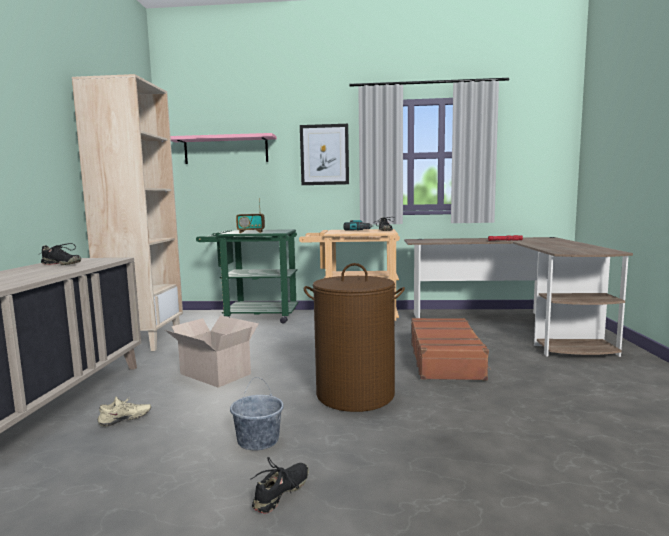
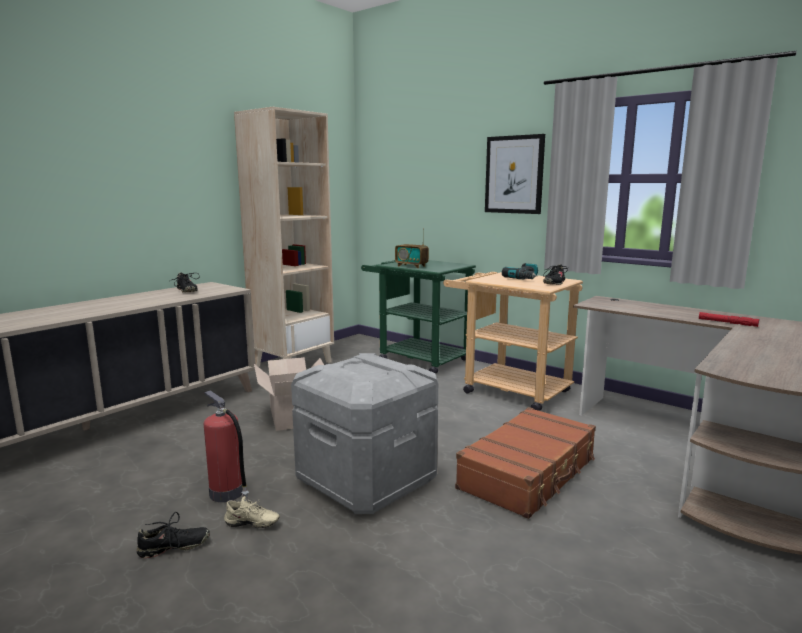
camera: 35 degrees right, 5 degrees up
(125, 421) = (180, 439): beige shoe -> beige shoe (251, 525)
(226, 150) = (413, 167): pink shelf -> none
(258, 440) = (228, 493): grey bucket -> fire extinguisher
(355, 394) = (365, 480): brown laundry basket -> grey storage box

